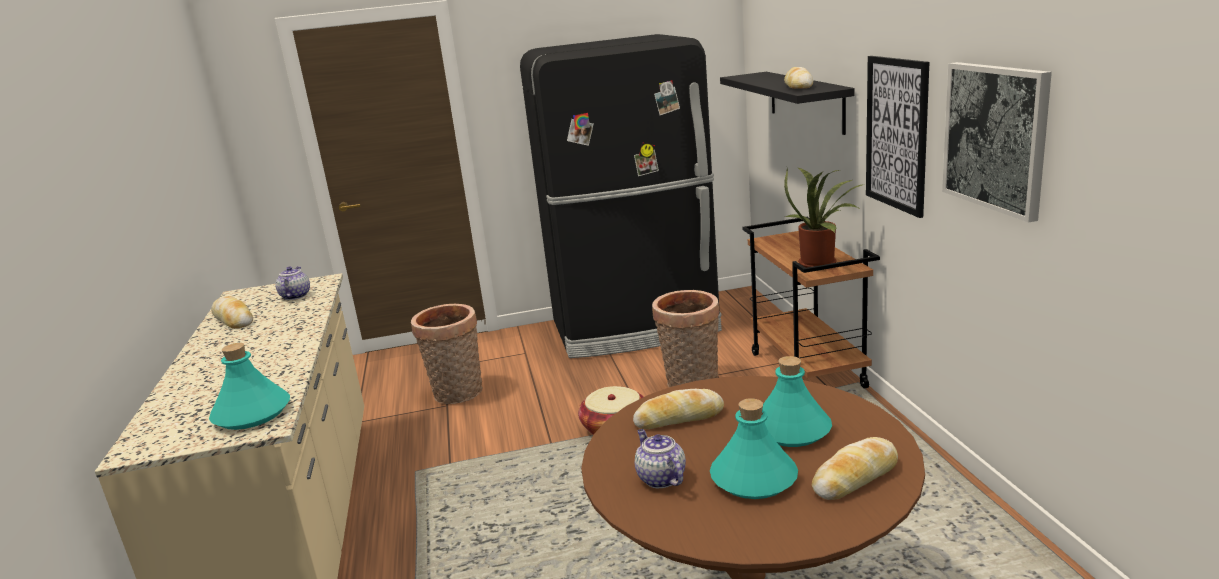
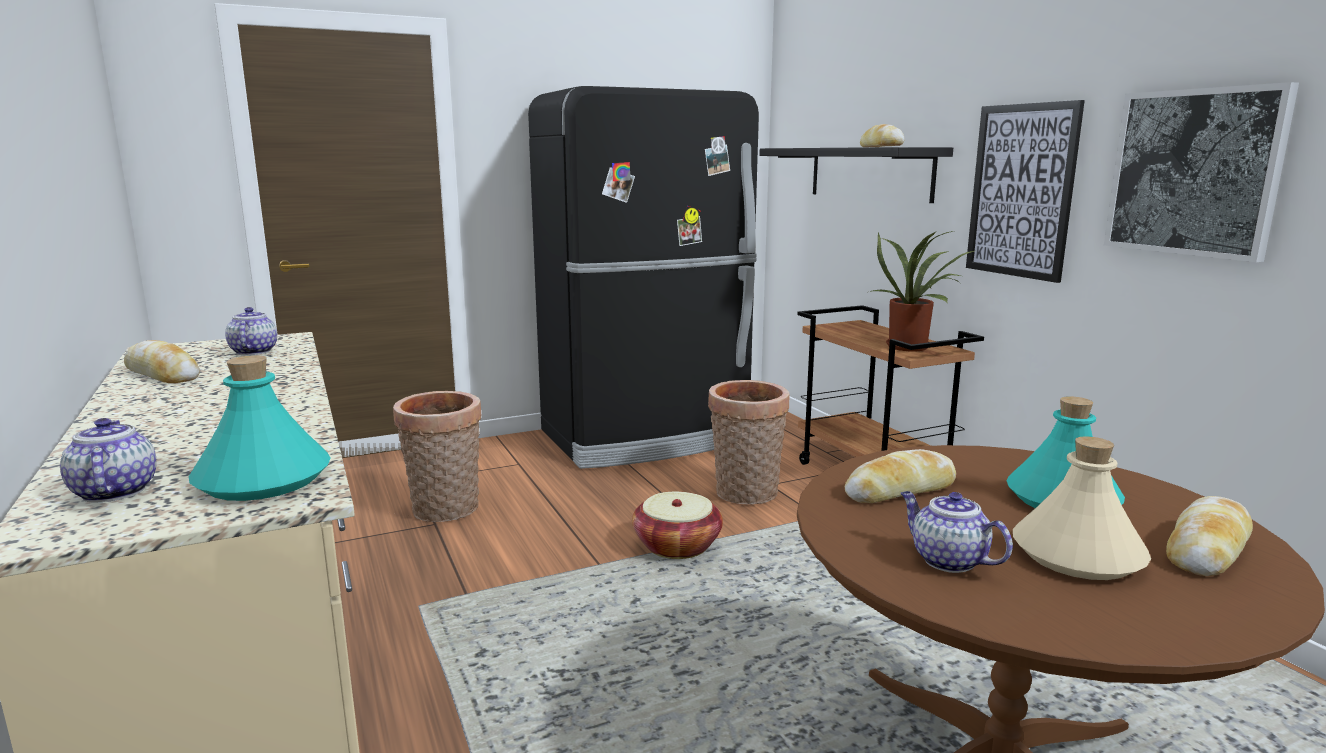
camera: 15 degrees left, 5 degrees down
(174, 420) = (114, 491): none -> teapot
(753, 479) = (1077, 556): turquoise bottle -> beige bottle

